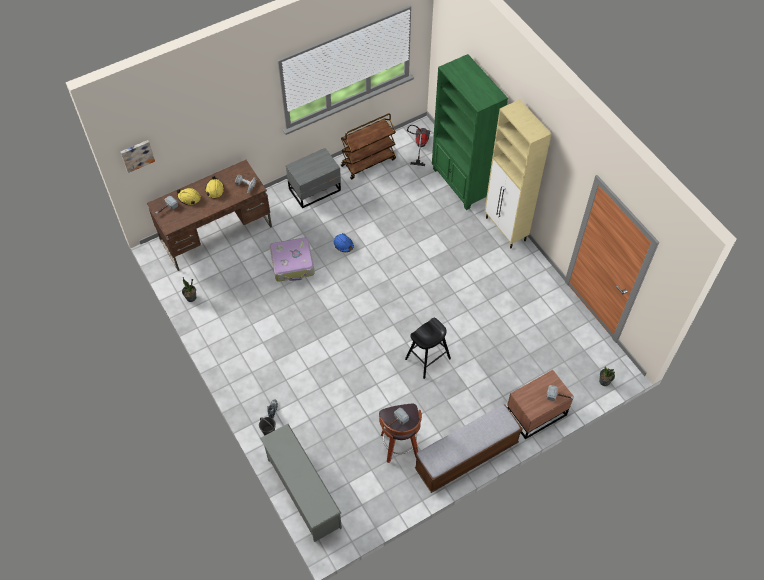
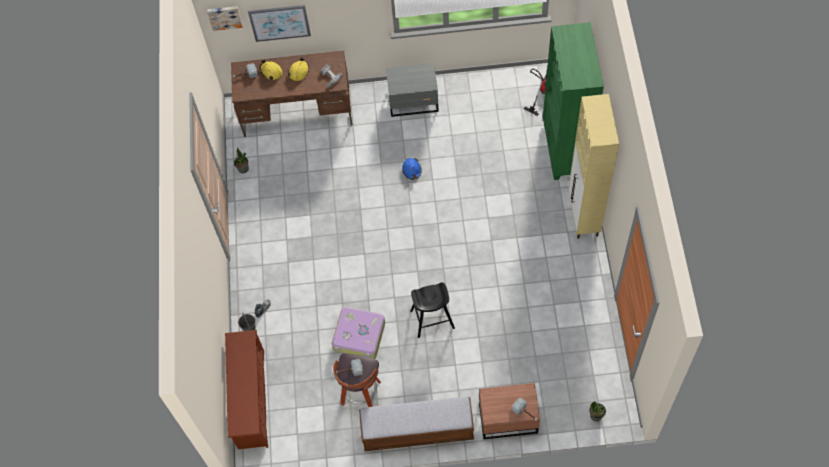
camera: 30 degrees right, 5 degrees up
(187, 147) = (279, 22): none -> picture
(293, 264) = (353, 171): suitcase -> suitcase (359, 337)
(302, 493) = (250, 399): grey shoe rack -> brown shoe rack
(368, 162) = (482, 91): brown cart -> none

